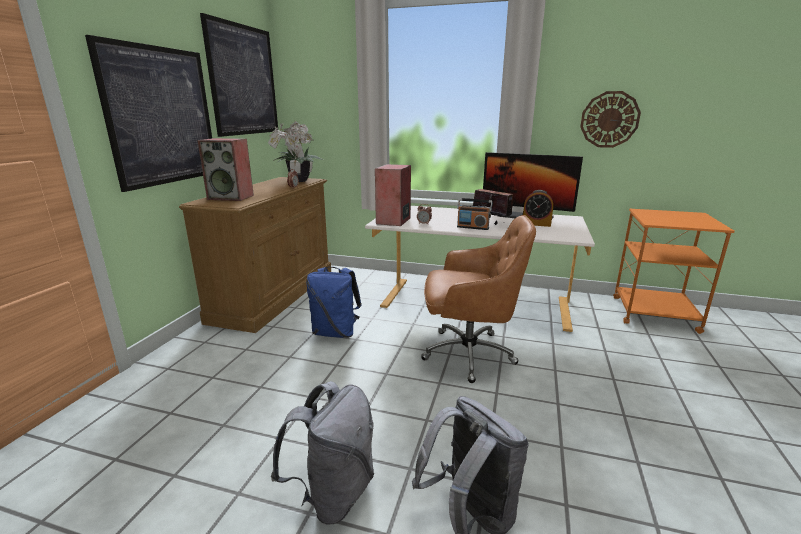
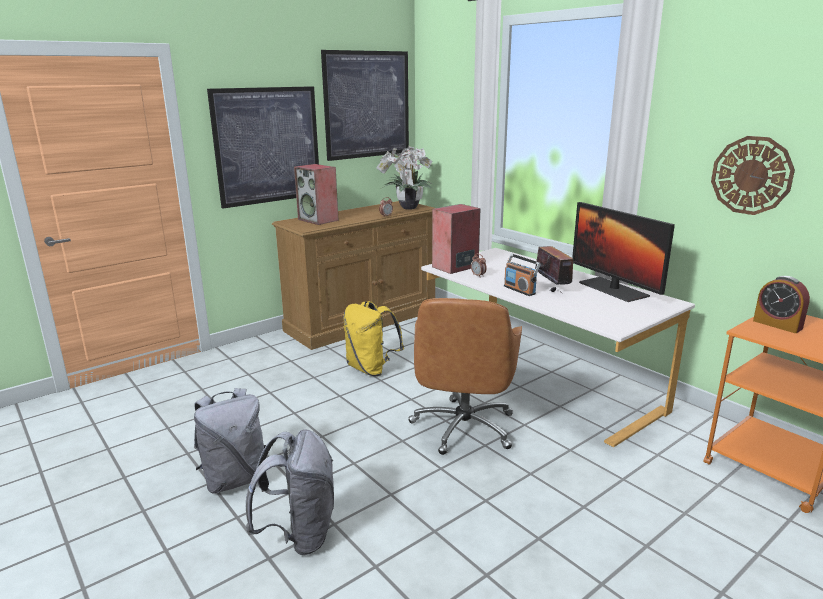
camera: 35 degrees right, 0 degrees up
(335, 332) = (371, 369): blue backpack -> yellow backpack
(468, 354) = (463, 427): brown office chair -> brown office chair turned 60 degrees clockwise
(536, 224) = (603, 301): alarm clock -> alarm clock (777, 325)

